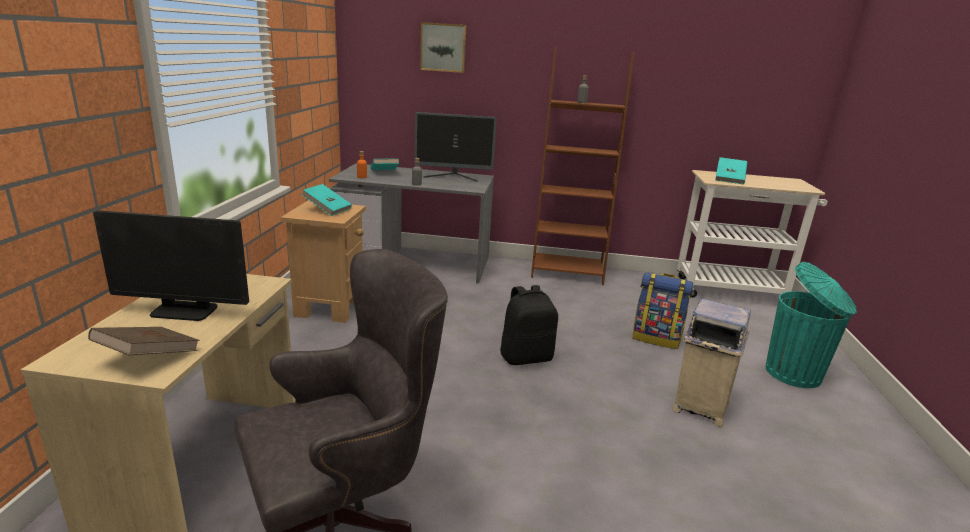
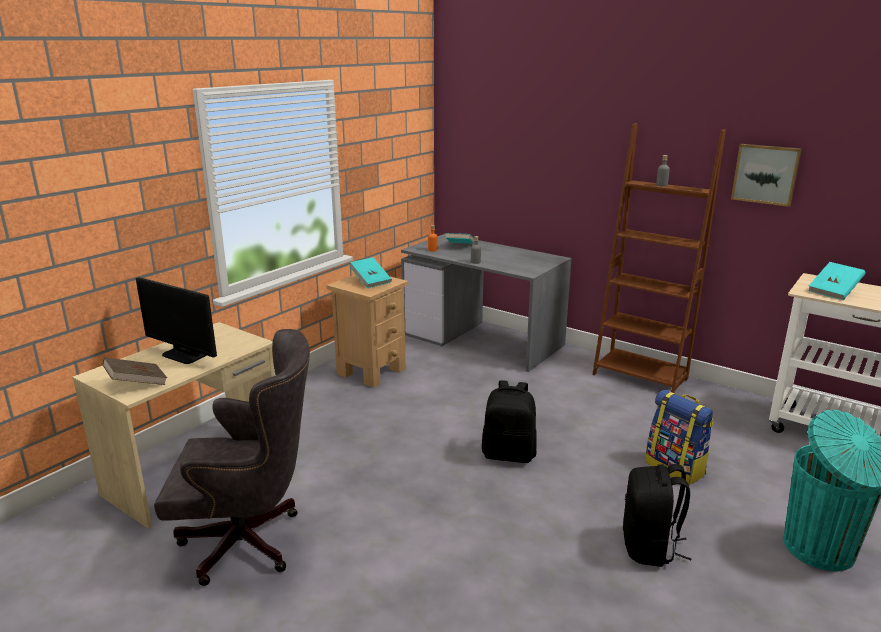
camera: 30 degrees right, 0 degrees up
(443, 47) = (526, 122): picture -> picture (766, 174)
(453, 177) = (523, 257): monitor -> none
(699, 406) = (650, 548): beige trash can -> black backpack

